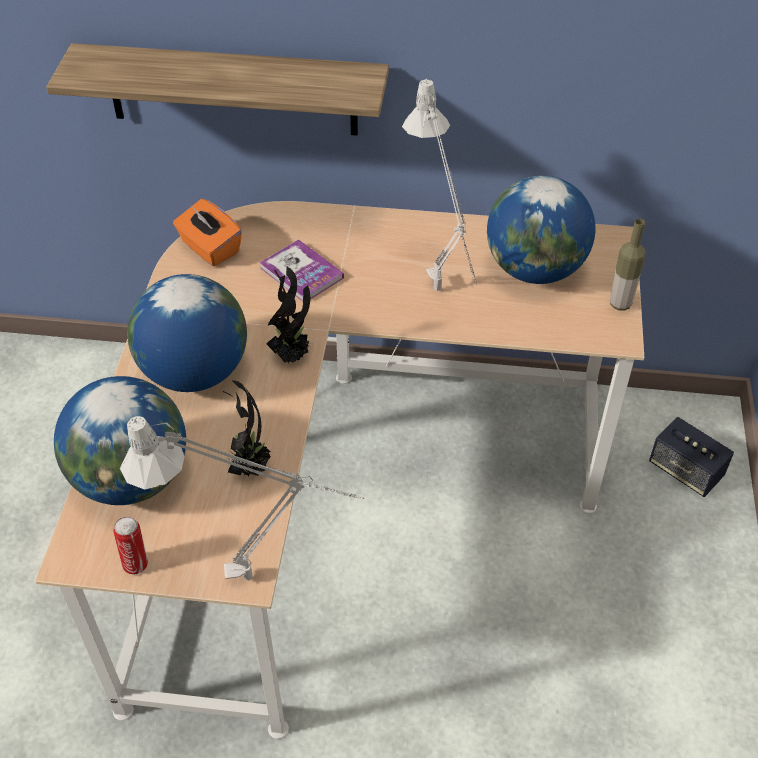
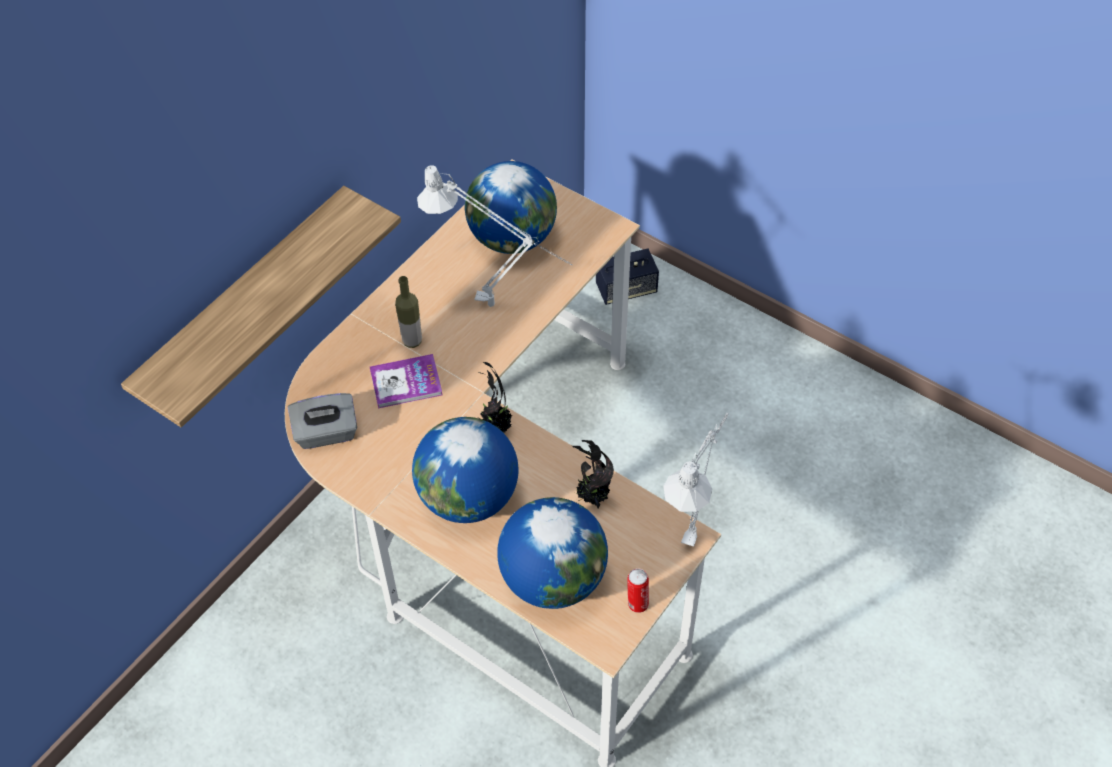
camera: 60 degrees left, 5 degrees up
(210, 248) = (326, 433): orange tissue box -> grey tissue box
(620, 304) = (582, 210): bottle -> bottle (412, 341)

